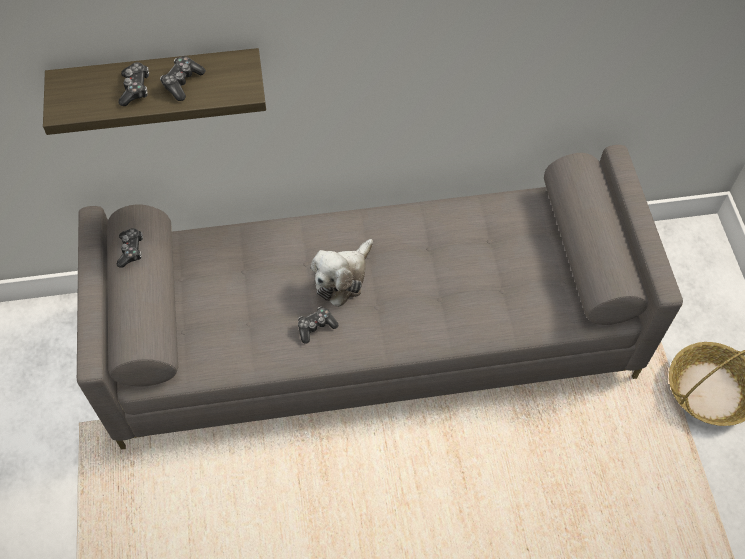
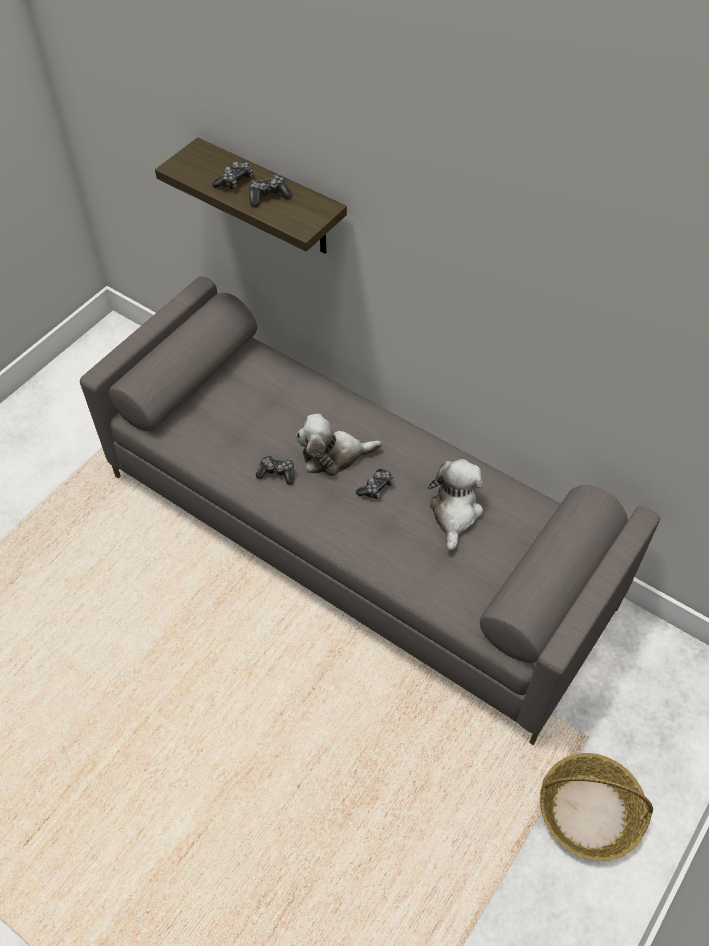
camera: 45 degrees right, 5 degrees down
(131, 250) = (198, 322): game controller -> game controller (376, 487)
(475, 251) = (454, 513): none -> plush toy

